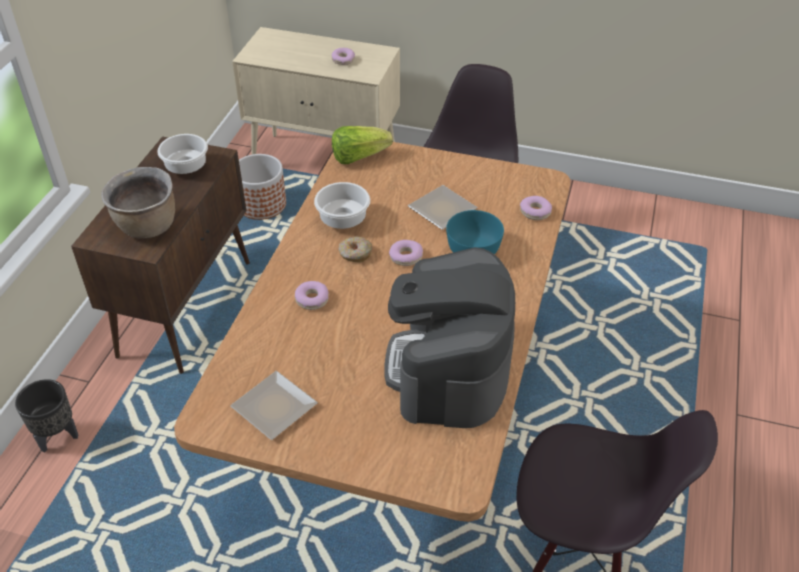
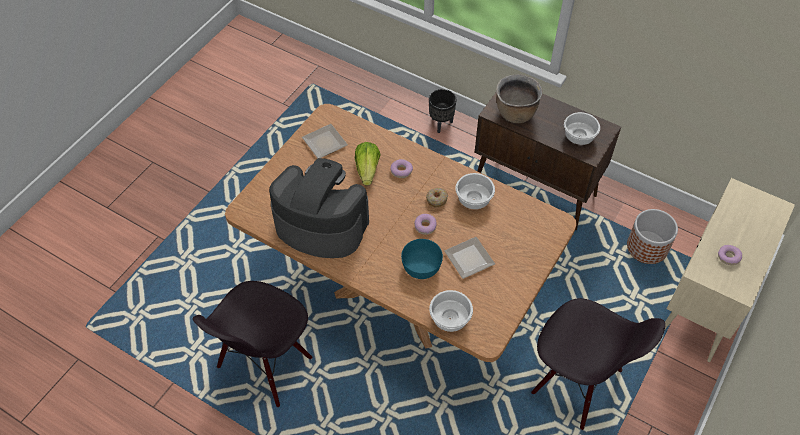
camera: 105 degrees right, 10 degrees up
(358, 157) = (546, 222): lettuce -> lettuce (367, 170)
(535, 212) = (451, 318): donut -> white bowl

